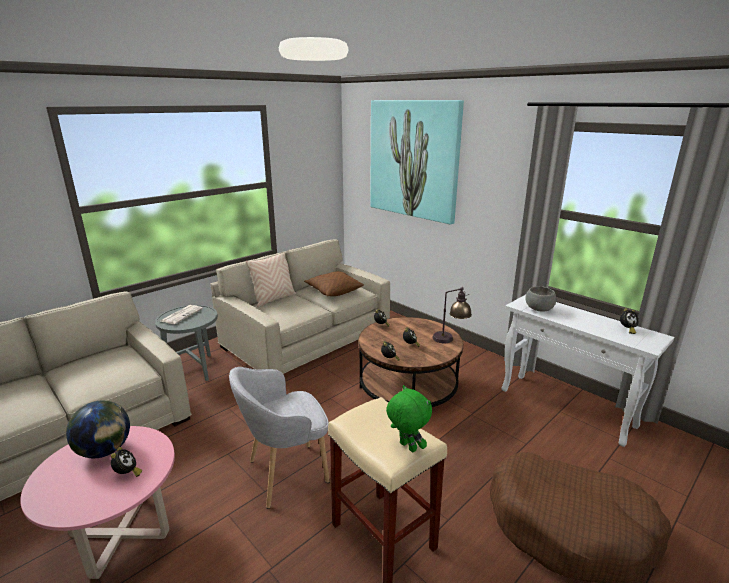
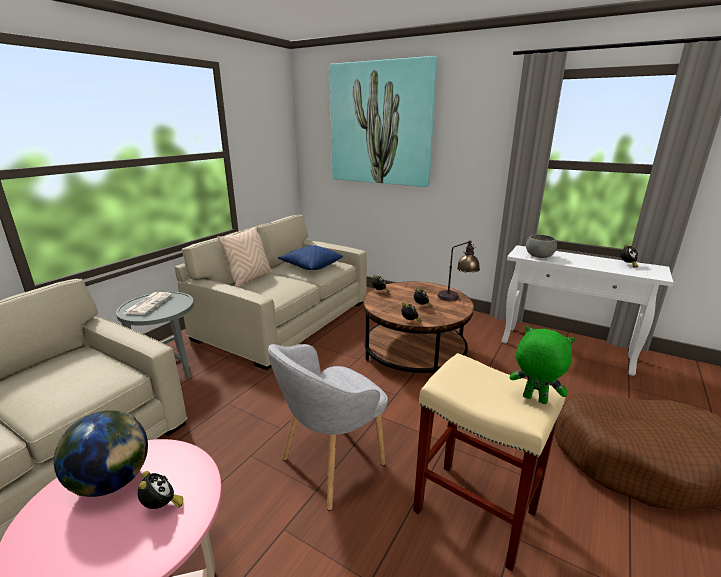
camera: 15 degrees left, 0 degrees up
(333, 291) = (311, 266): brown pillow -> blue pillow

